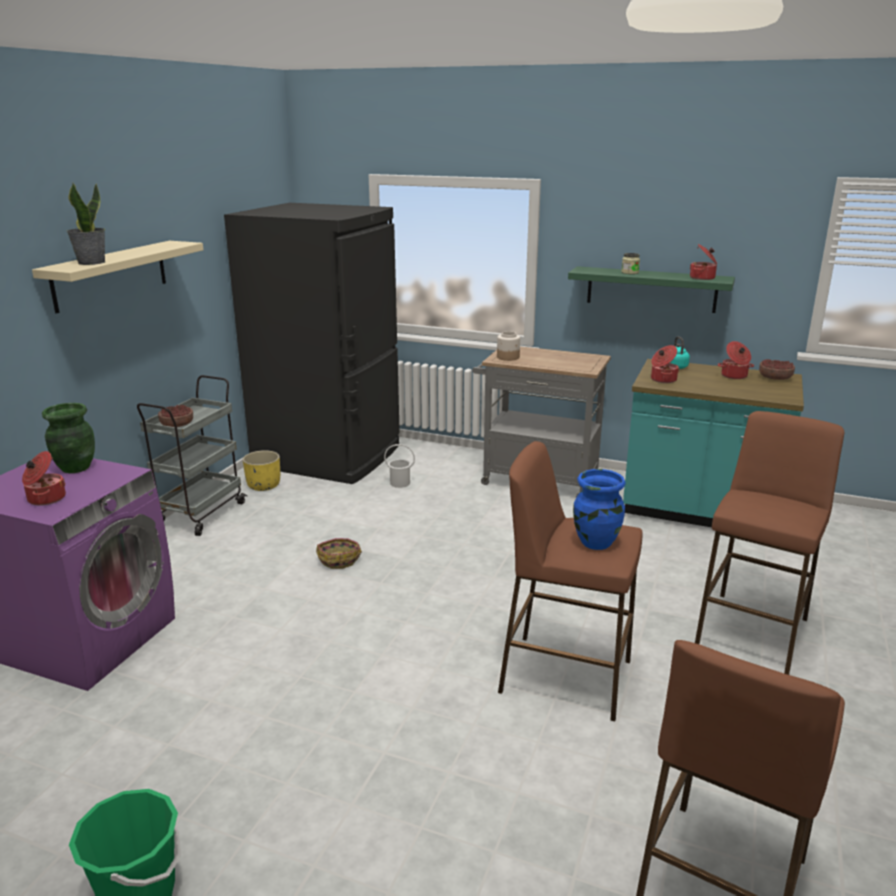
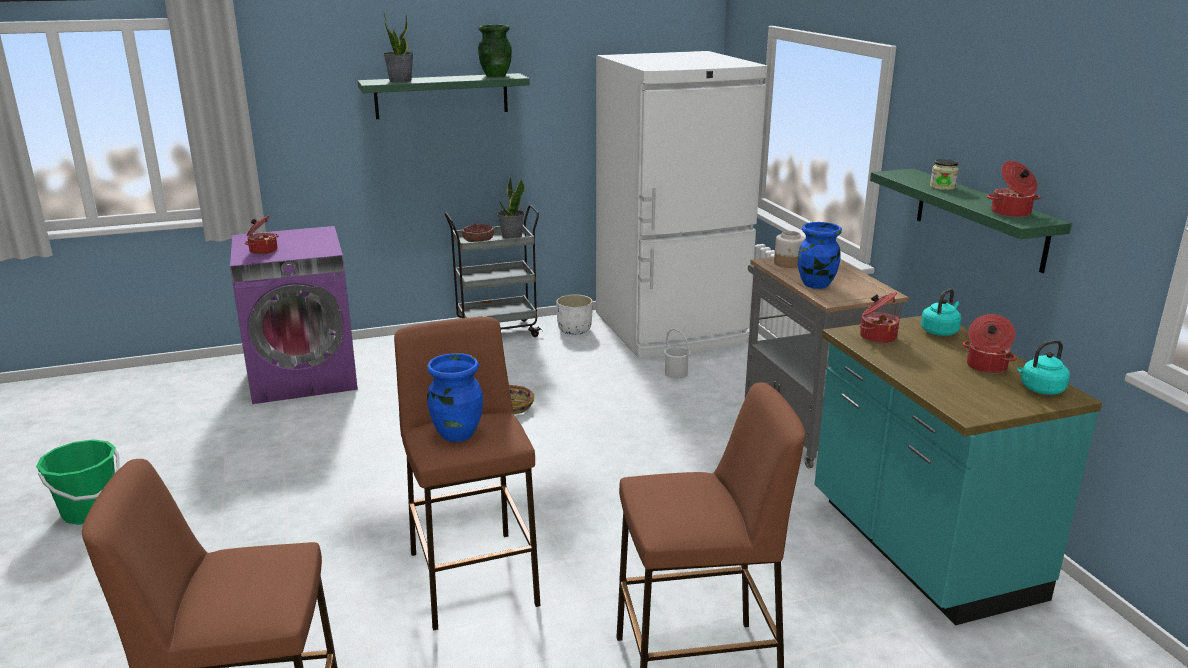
camera: 50 degrees right, 0 degrees up
(75, 468) = (316, 239): green vase -> green vase (495, 76)
(110, 275) = (441, 96): beige shelf -> green shelf
(198, 411) = (511, 236): none -> potted plant
(263, 486) = (574, 330): yellow planter -> white planter
(329, 455) = (670, 327): black fridge -> white fridge
(556, 364) = (816, 284): none -> blue vase
(775, 378) = (1040, 390): bowl -> turquoise kettle

